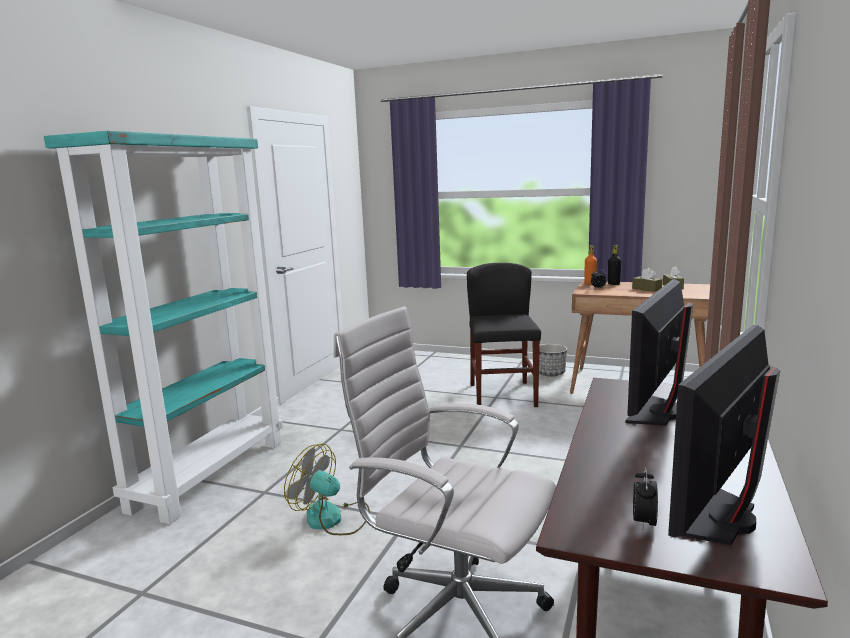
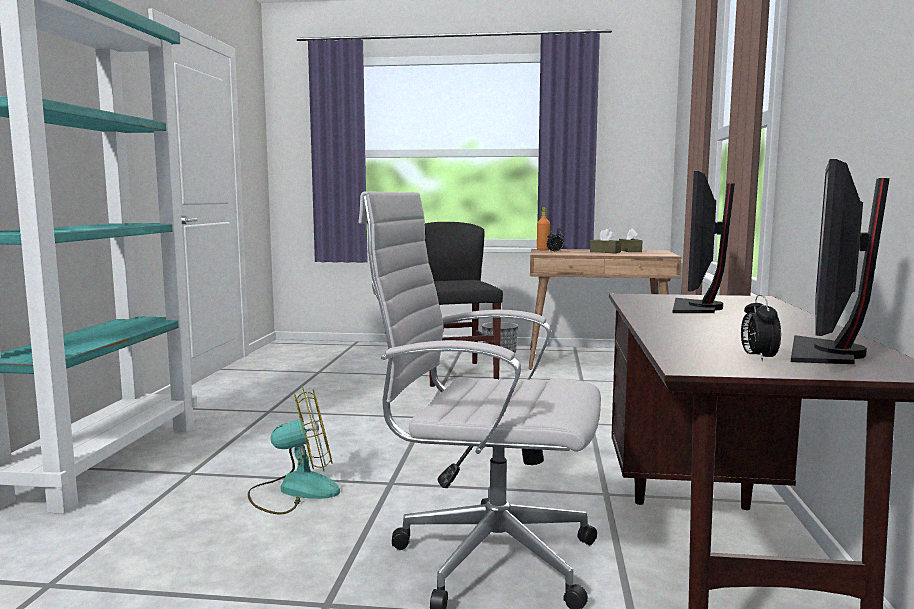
camera: 15 degrees left, 5 degrees down
(332, 519) = (294, 490): fan -> fan turned 150 degrees clockwise
(613, 284) = (568, 250): black bottle -> none

